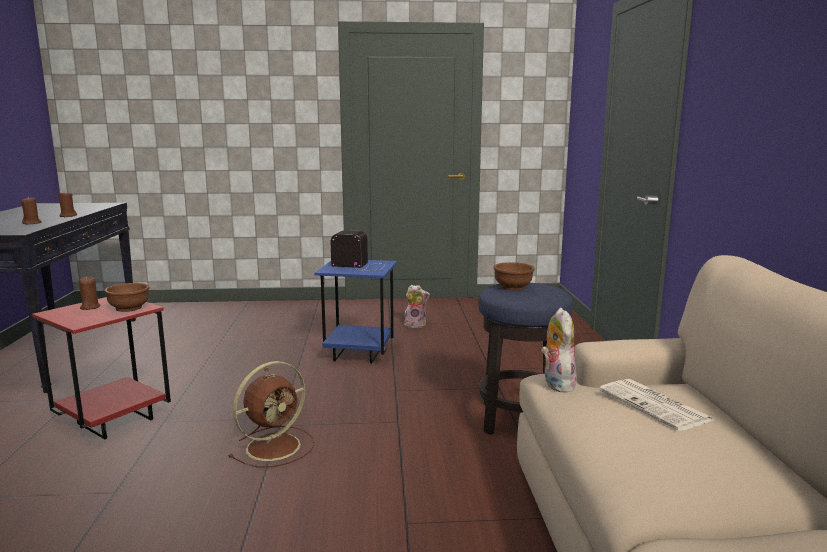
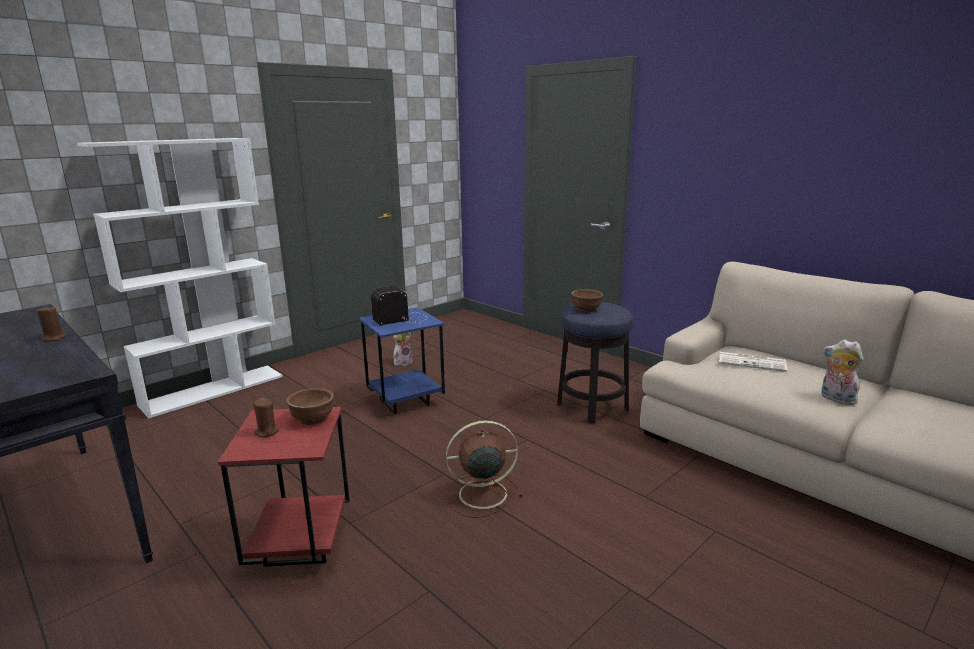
camera: 40 degrees left, 5 degrees up
(32, 223) = (47, 358): brown candle -> none
(257, 306) = (214, 390): none -> white bookcase
(275, 446) = (480, 494): brown fan -> brown fan turned 105 degrees counterclockwise
(556, 384) = (679, 368): plush toy -> plush toy (836, 399)

